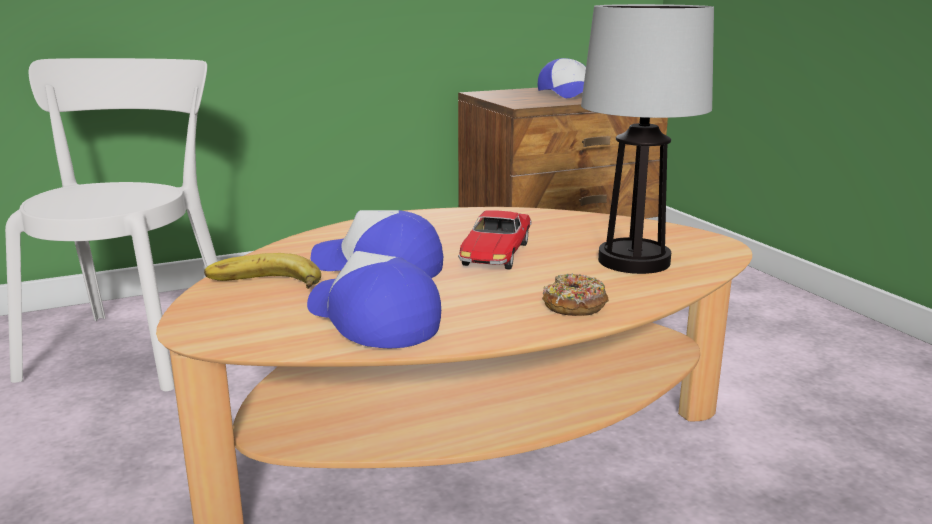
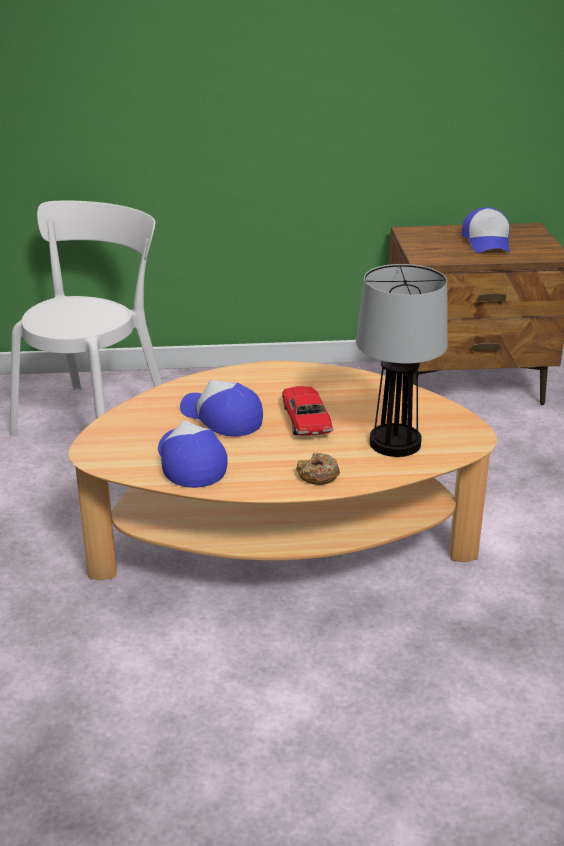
camera: 20 degrees right, 10 degrees up
(264, 285) = (143, 422): banana -> none
(495, 254) = (305, 420): toy car -> toy car turned 135 degrees clockwise

